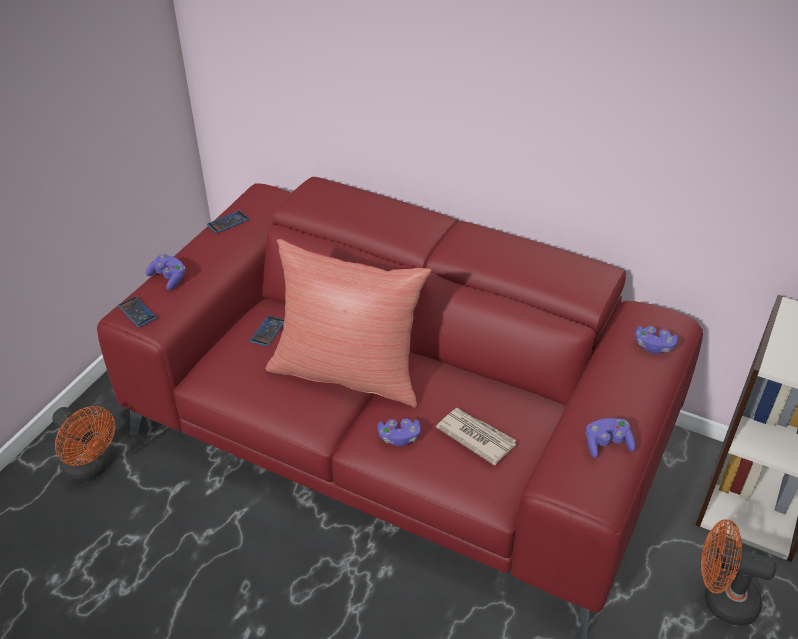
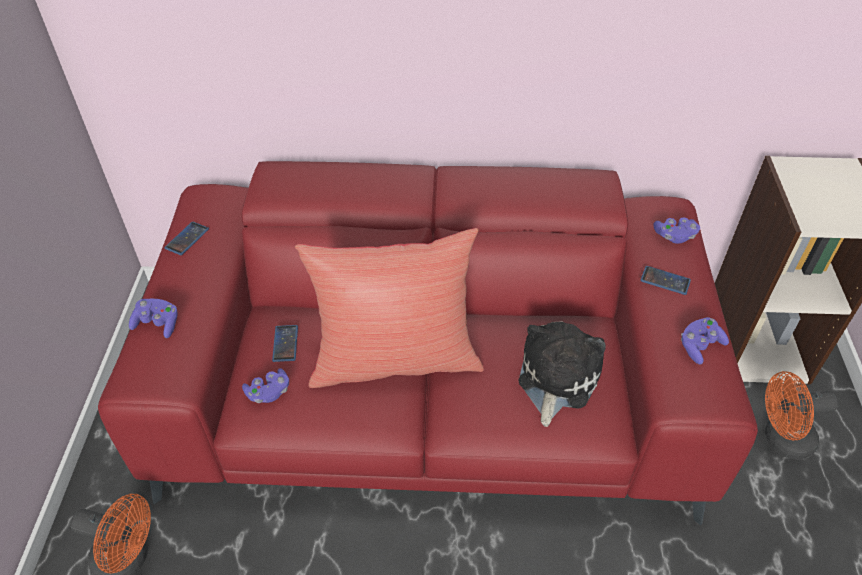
camera: 25 degrees left, 5 degrees up
(137, 312) = (144, 376): phone -> phone (665, 281)
(399, 437) = (486, 408): purple game controller -> purple game controller (268, 392)
(475, 436) = (555, 379): newspaper -> plush toy

